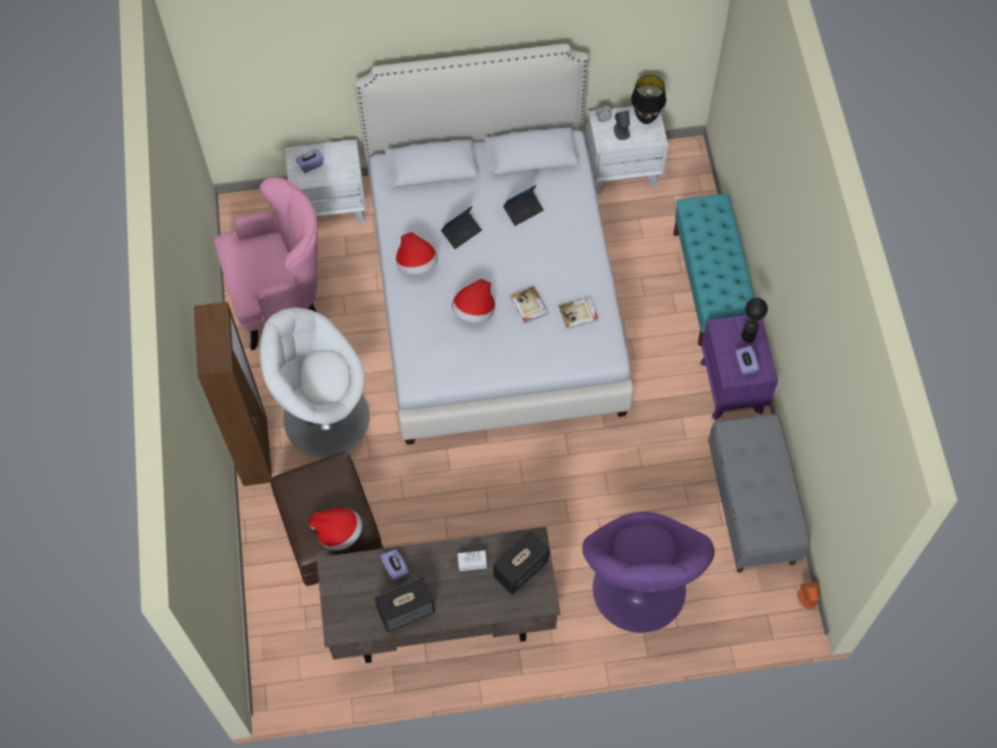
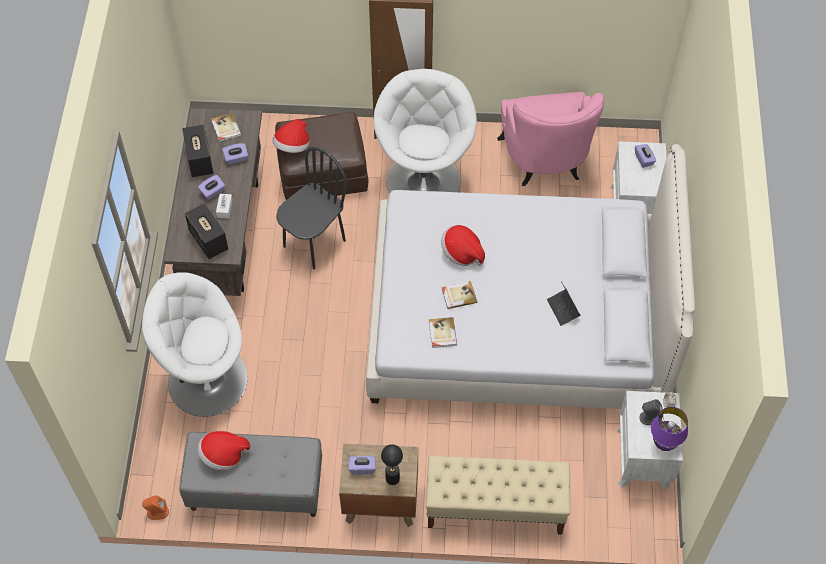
camera: 100 degrees right, 5 degrees down
(351, 592) = (226, 128): none -> book
(417, 264) = (519, 218): hat -> hat (223, 455)
(434, 517) = (314, 243): none -> black chair
(450, 583) = (212, 192): none -> purple tissue box
(461, 232) = (546, 256): laptop -> none
(638, 590) = (206, 379): purple armchair -> white armchair
(646, 118) = (664, 444): black table lamp -> purple table lamp
(709, 286) = (494, 508): turquoise bench -> beige bench
(732, 387) = (380, 501): purple nightstand -> brown nightstand

